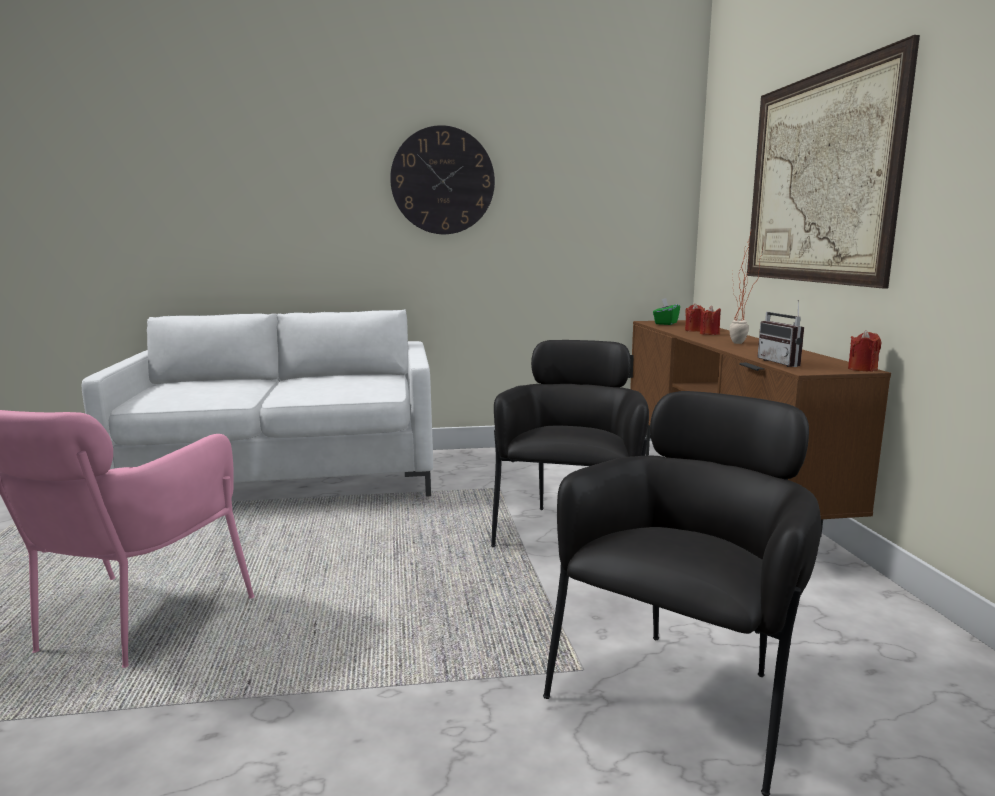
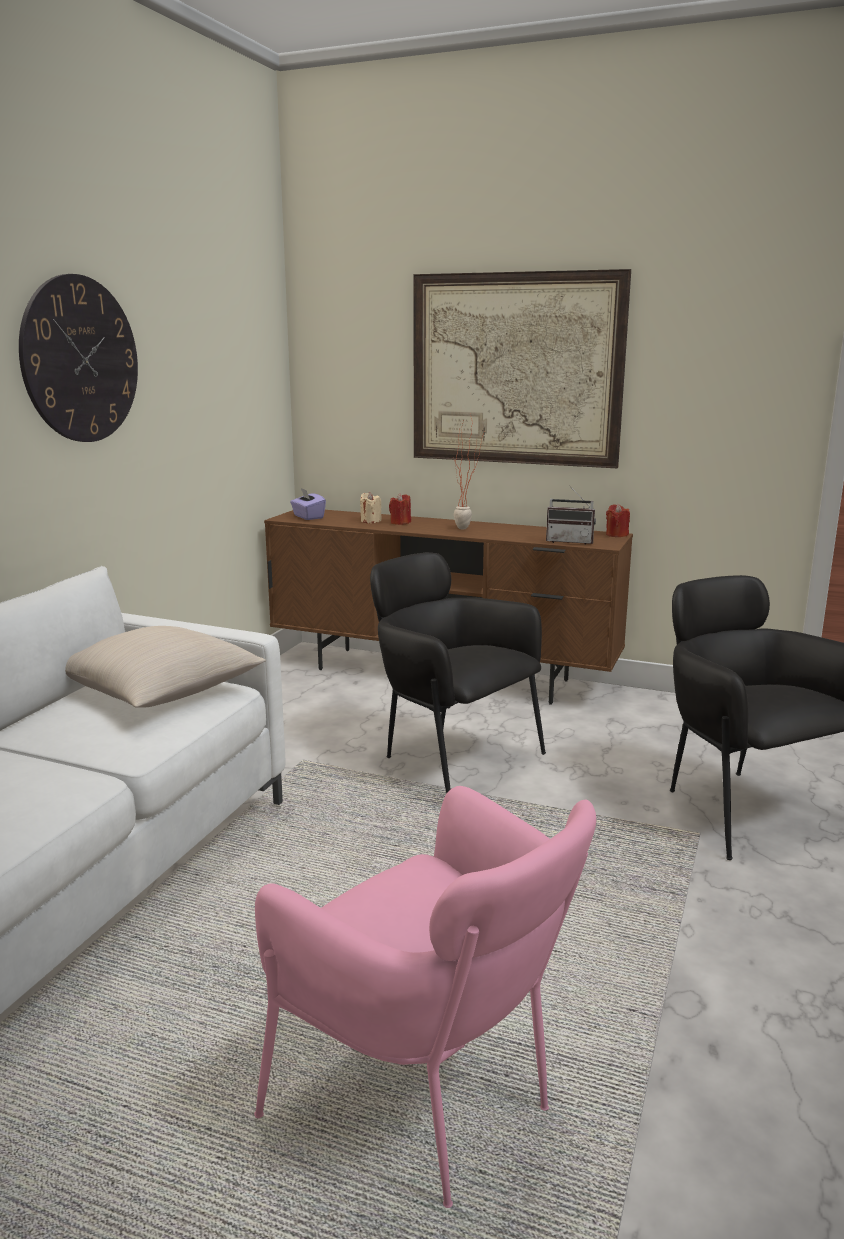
camera: 60 degrees left, 5 degrees up
(362, 384) = (160, 691): none -> beige pillow
(665, 323) = (308, 517): green tissue box -> purple tissue box
(694, 330) = (370, 521): red candle -> beige candle

